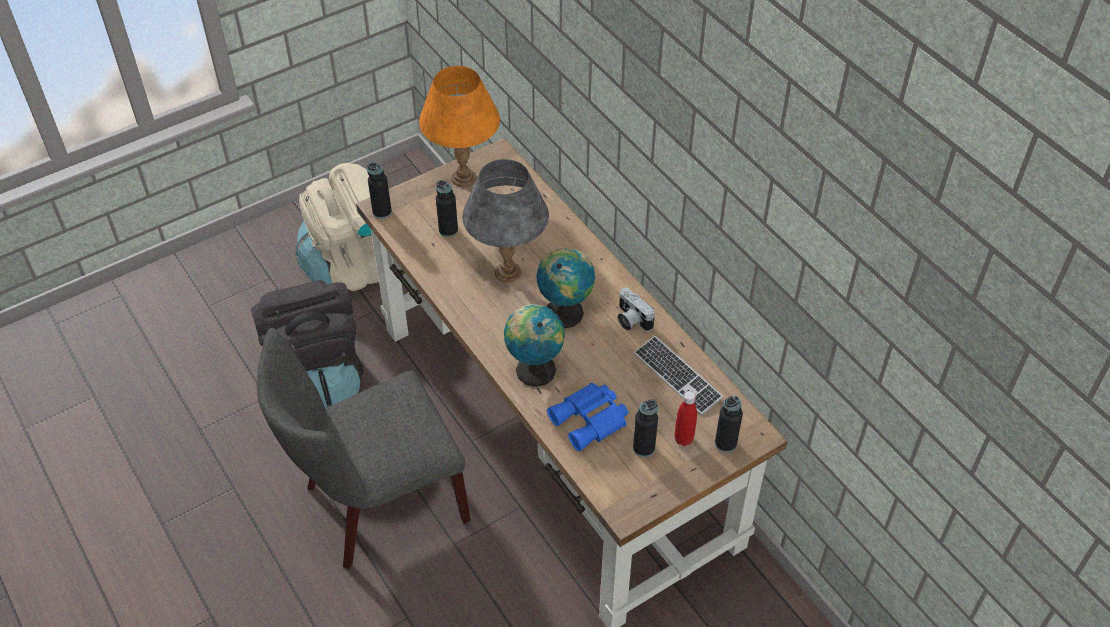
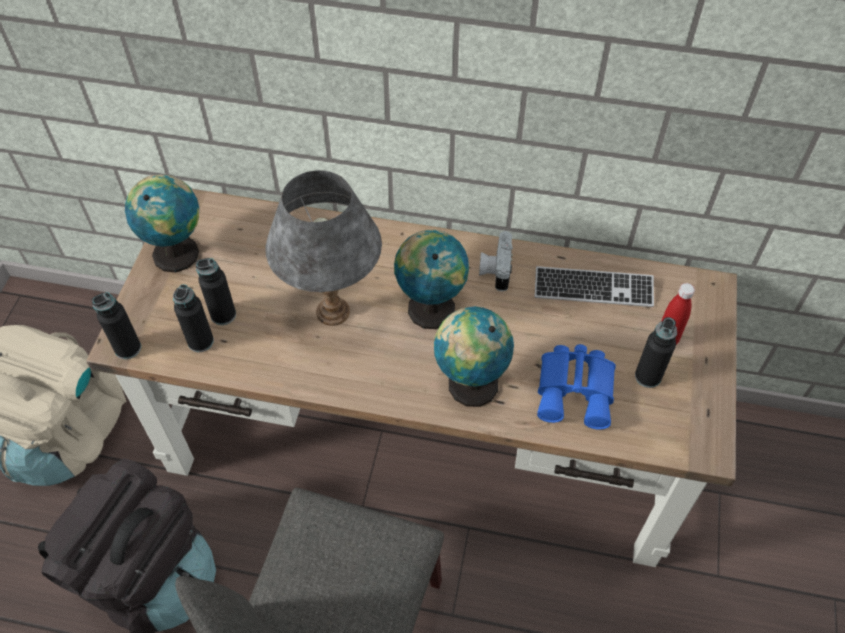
camera: 45 degrees left, 5 degrees up
(464, 178) = (177, 251): orange table lamp -> globe
(631, 320) = (495, 269): camera -> camera turned 90 degrees clockwise
(725, 443) = (700, 315): black bottle -> black bottle (200, 341)

